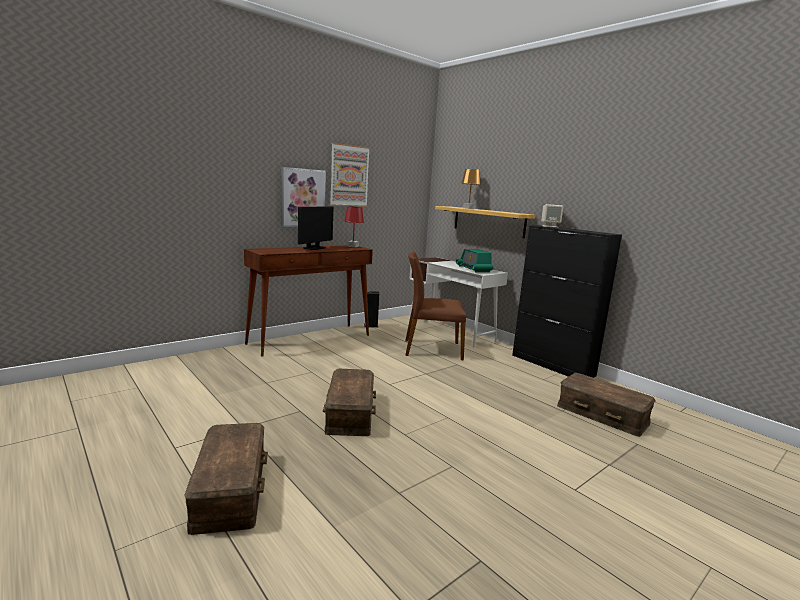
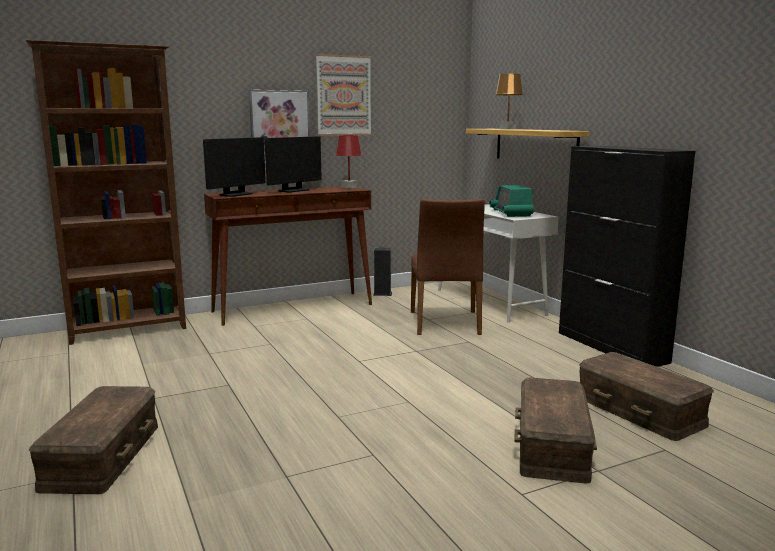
camera: 15 degrees right, 0 degrees up
(182, 363) = (129, 330): none -> brown bookcase
(273, 251) = (236, 194): none -> monitor
(351, 413) = (288, 390): brown storage box -> brown storage box (553, 445)
(431, 349) = (446, 323): brown chair -> brown chair turned 105 degrees counterclockwise
(550, 226) = (601, 146): beige speaker -> none

